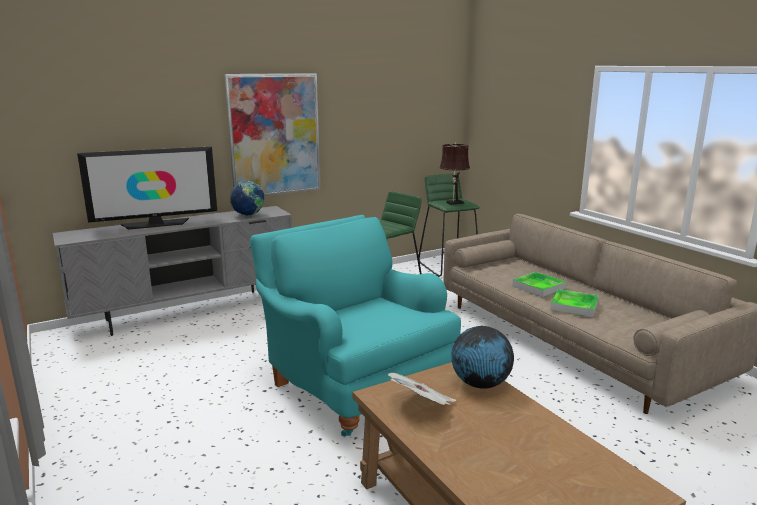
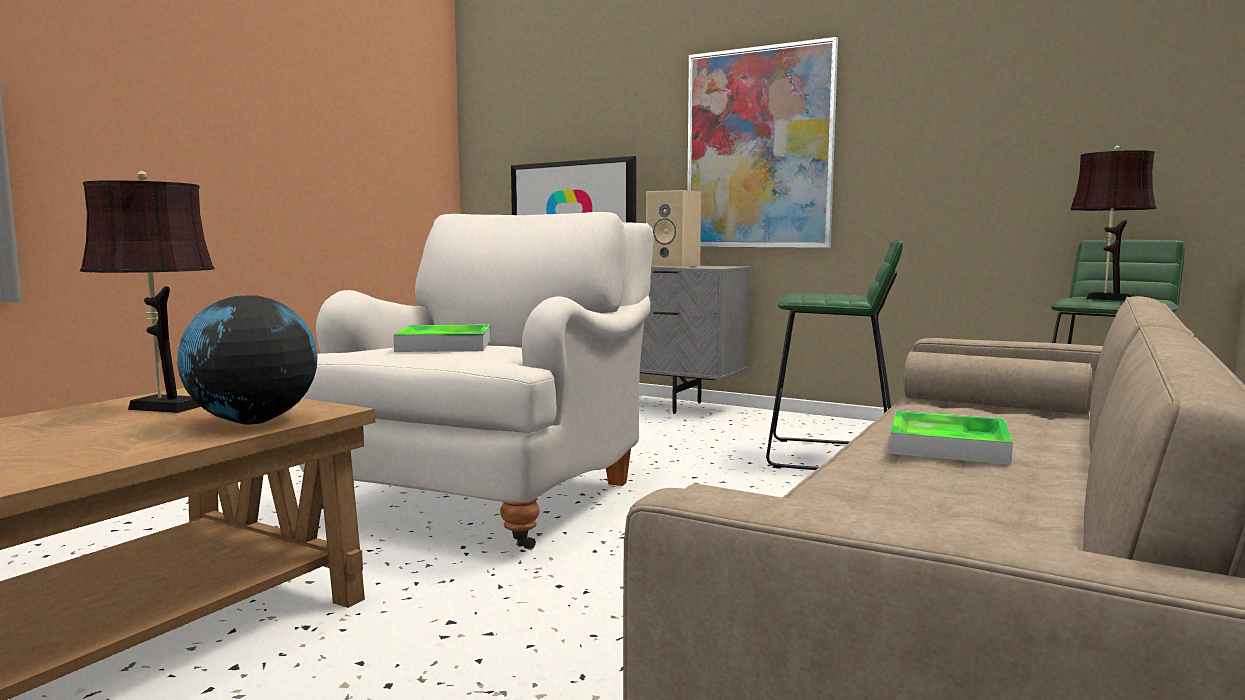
camera: 60 degrees right, 10 degrees down
(248, 215) = (674, 266): globe -> beige speaker
(355, 385) = (494, 495): turquoise armchair -> white armchair
(422, 405) = (161, 407): newspaper -> brown table lamp
(574, 306) = (897, 481): tray -> tray (445, 345)

